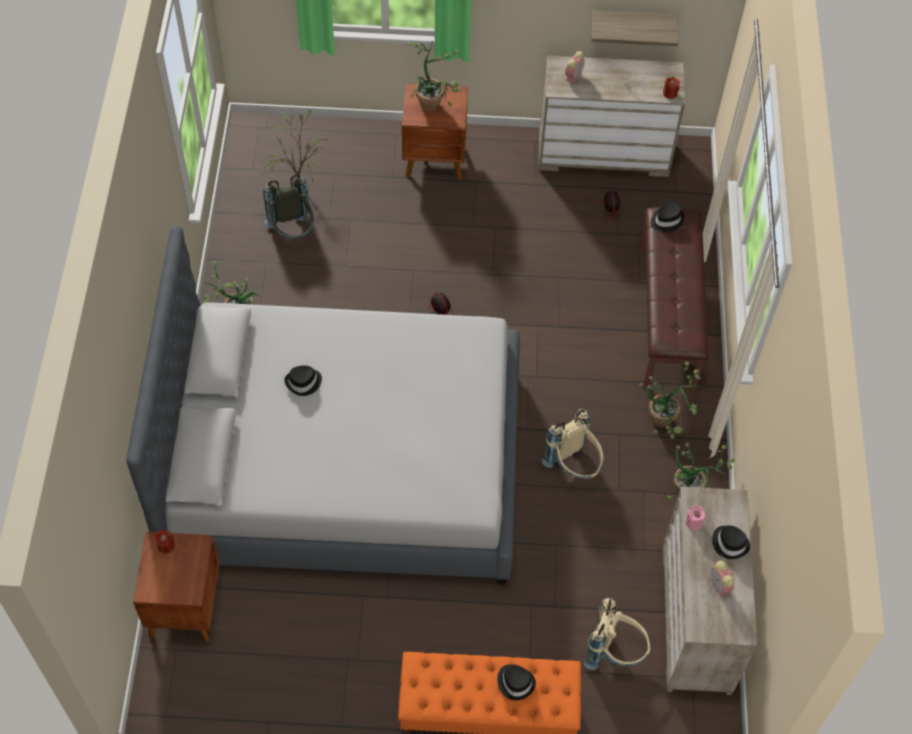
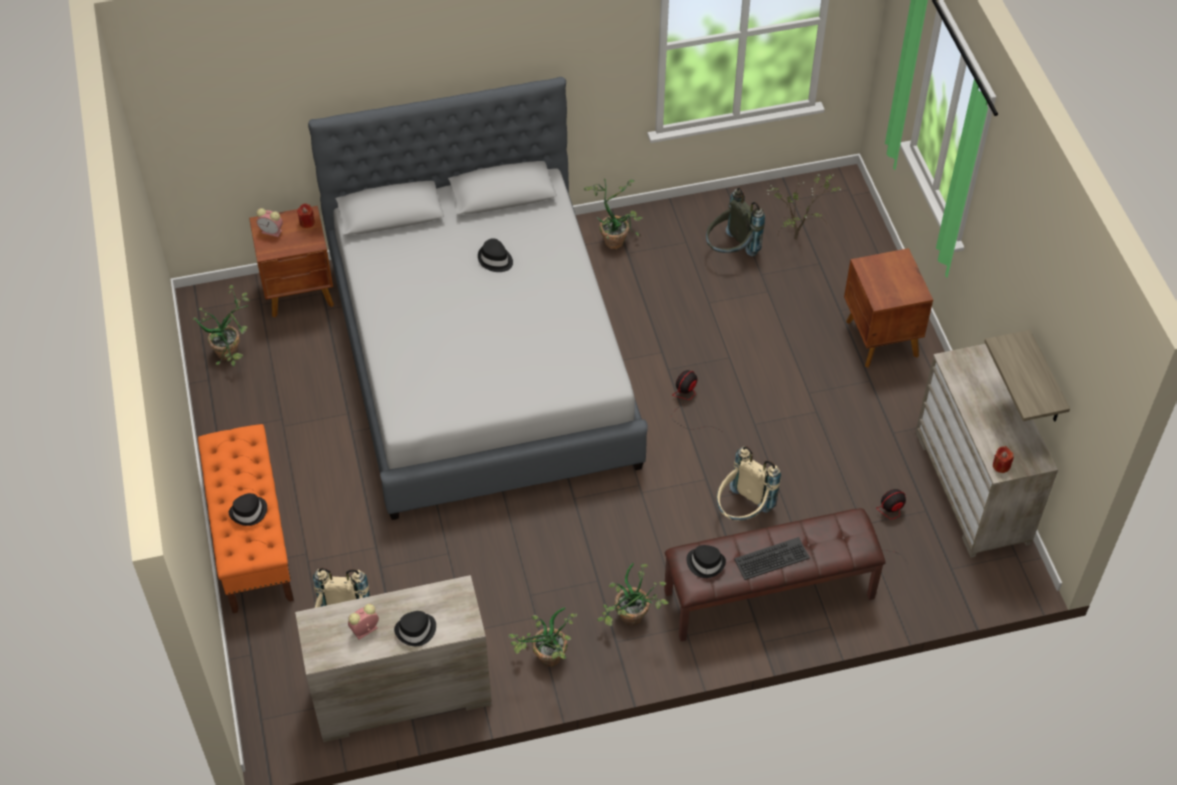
camera: 75 degrees right, 5 degrees down
(433, 101) = (896, 275): potted plant -> potted plant (233, 354)
(573, 75) = (978, 371): alarm clock -> alarm clock (272, 231)
(574, 466) = (544, 549): beige backpack -> beige backpack (742, 512)
(666, 220) = (850, 526): black hat -> black hat (705, 563)
(684, 281) = (772, 559): none -> keyboard
(694, 522) = (431, 594): pink candle -> none

